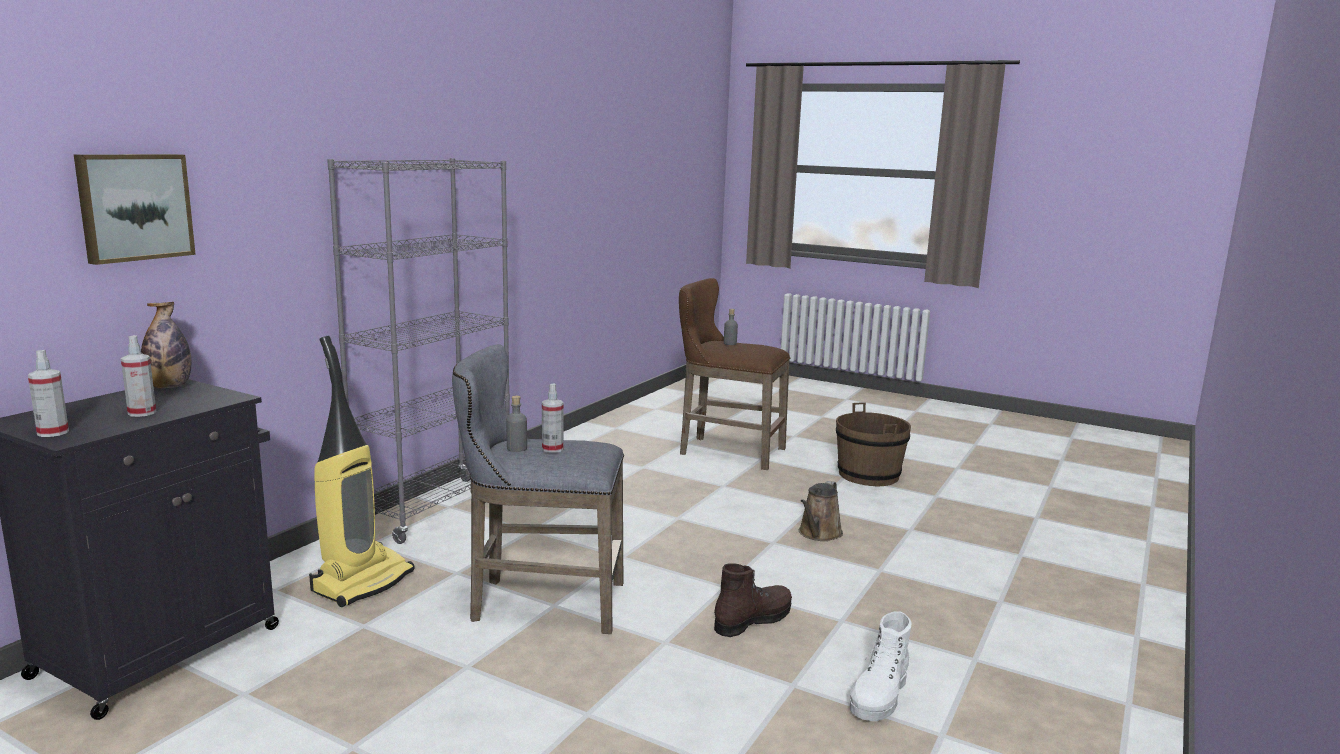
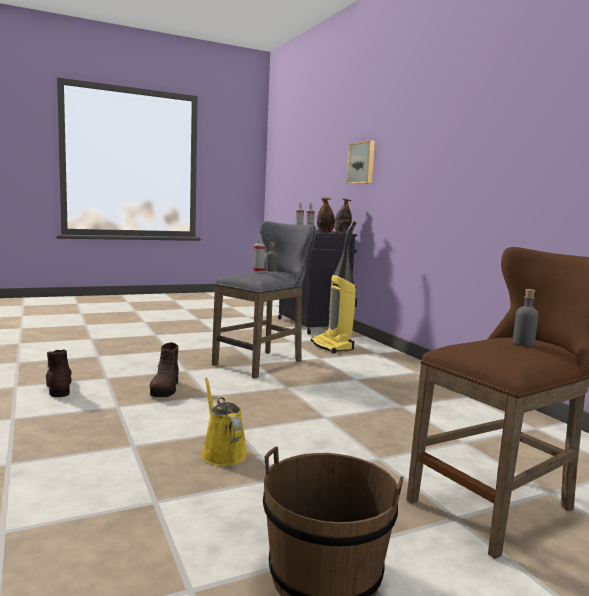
camera: 125 degrees right, 5 degrees down
(210, 393) = (325, 232): none -> bottle
(435, 509) = (415, 369): grey bookcase -> none
(818, 534) = (222, 452): brown watering can -> yellow watering can
(879, 697) = (59, 387): white boot -> brown boot

